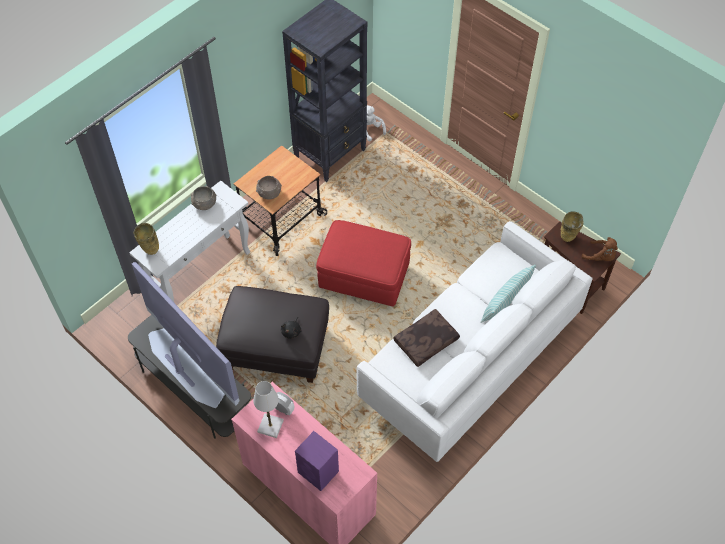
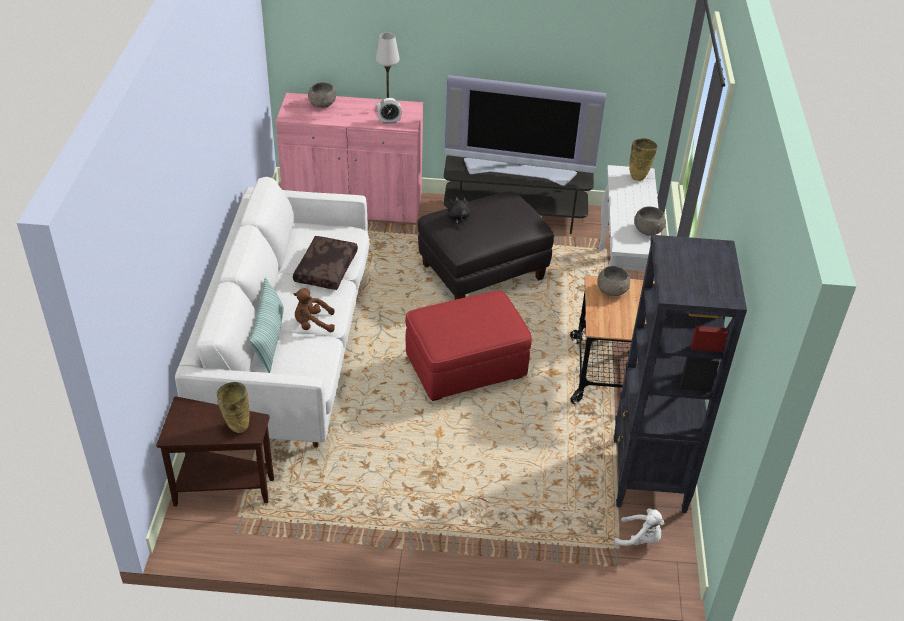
camera: 140 degrees right, 15 degrees down
(319, 472) = (322, 104): purple speaker -> grey bowl
(600, 257) = (181, 427): brown plush toy -> brown plush toy (313, 324)

